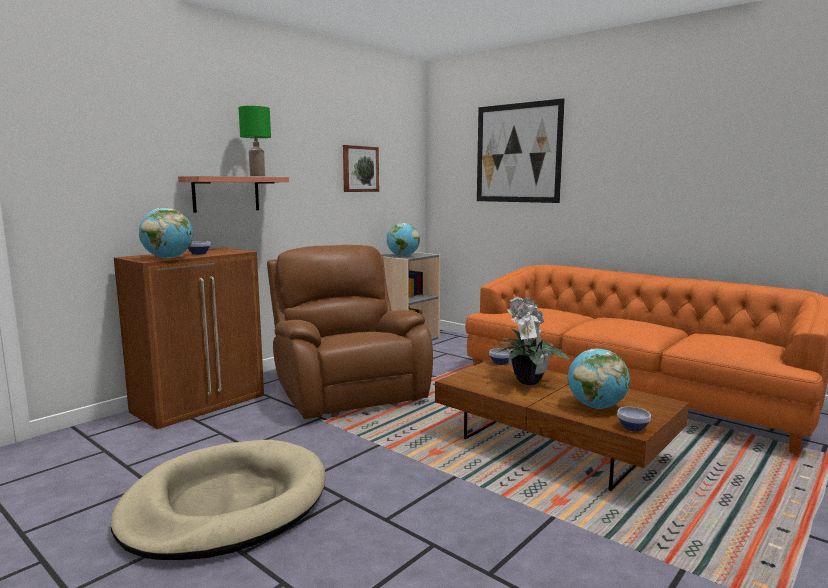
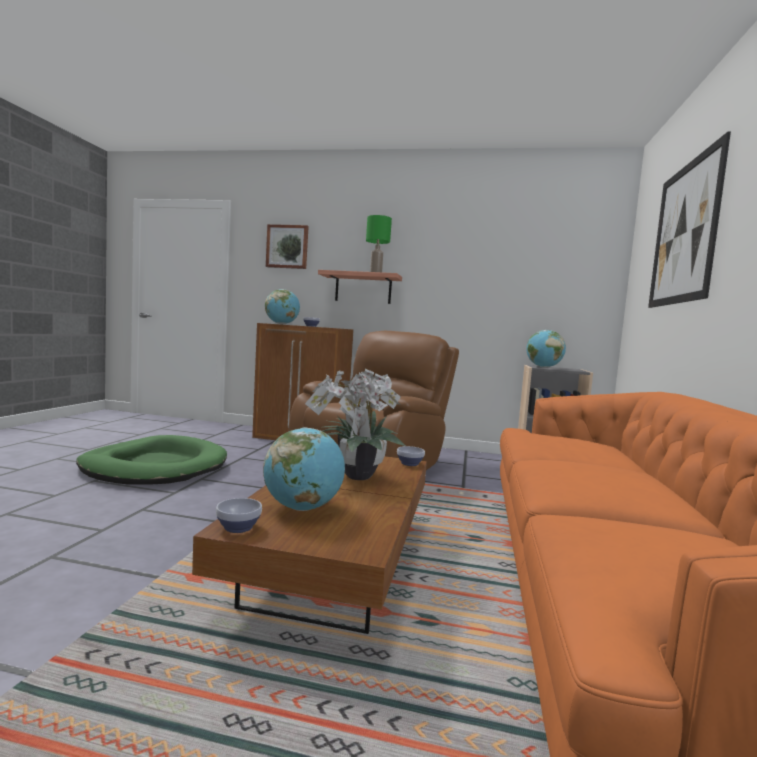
camera: 60 degrees right, 5 degrees down
(225, 505) = (155, 467): beige dog bed -> green dog bed
(360, 169) = (514, 272): picture -> picture (287, 247)

